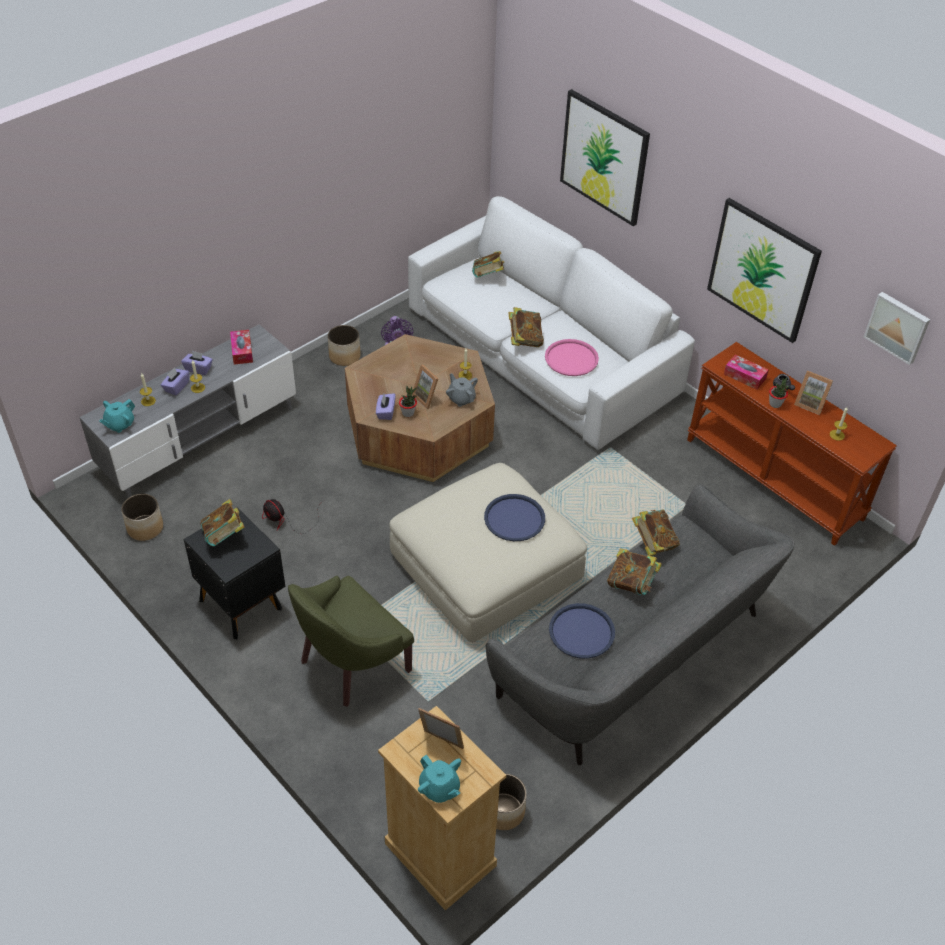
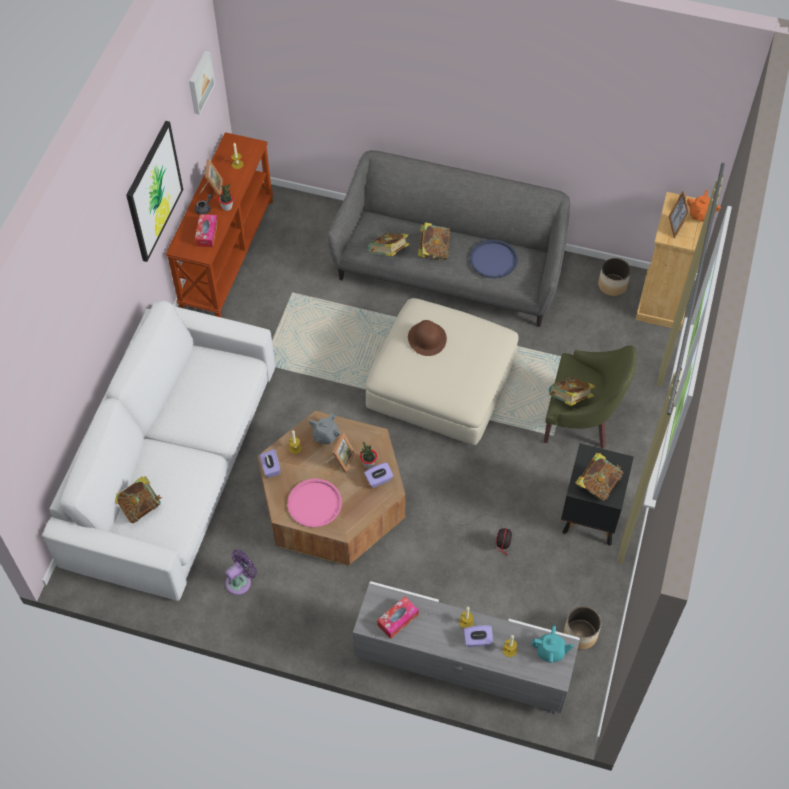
camera: 120 degrees left, 10 degrees up
(198, 369) = (444, 639): purple tissue box -> purple tissue box (270, 468)
(345, 356) = (280, 617): planter -> none
(439, 788) = (700, 214): turquoise teapot -> orange teapot
(514, 518) = (427, 338): blue tray -> brown hat
(525, 339) = (217, 430): book -> book (569, 399)
(571, 358) = (221, 386): pink tray -> pink tray (314, 503)
(604, 157) = (69, 336): picture -> none

